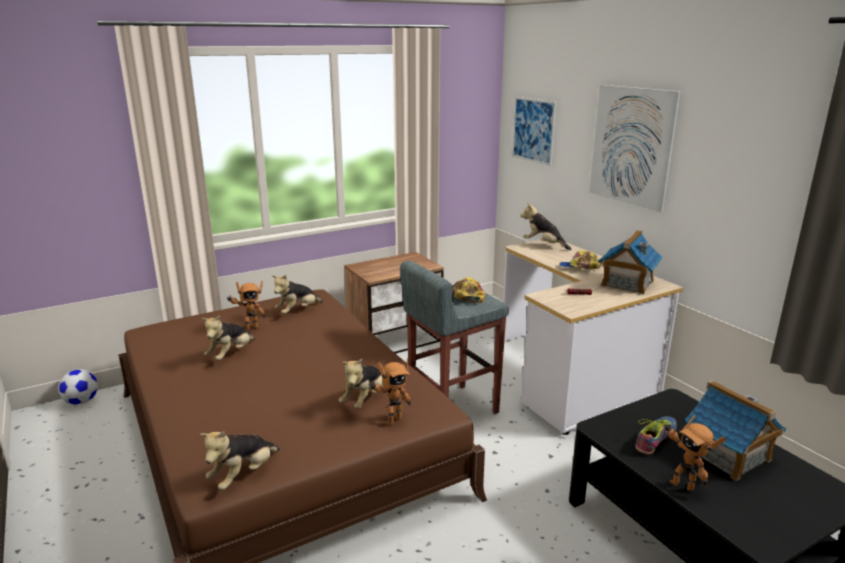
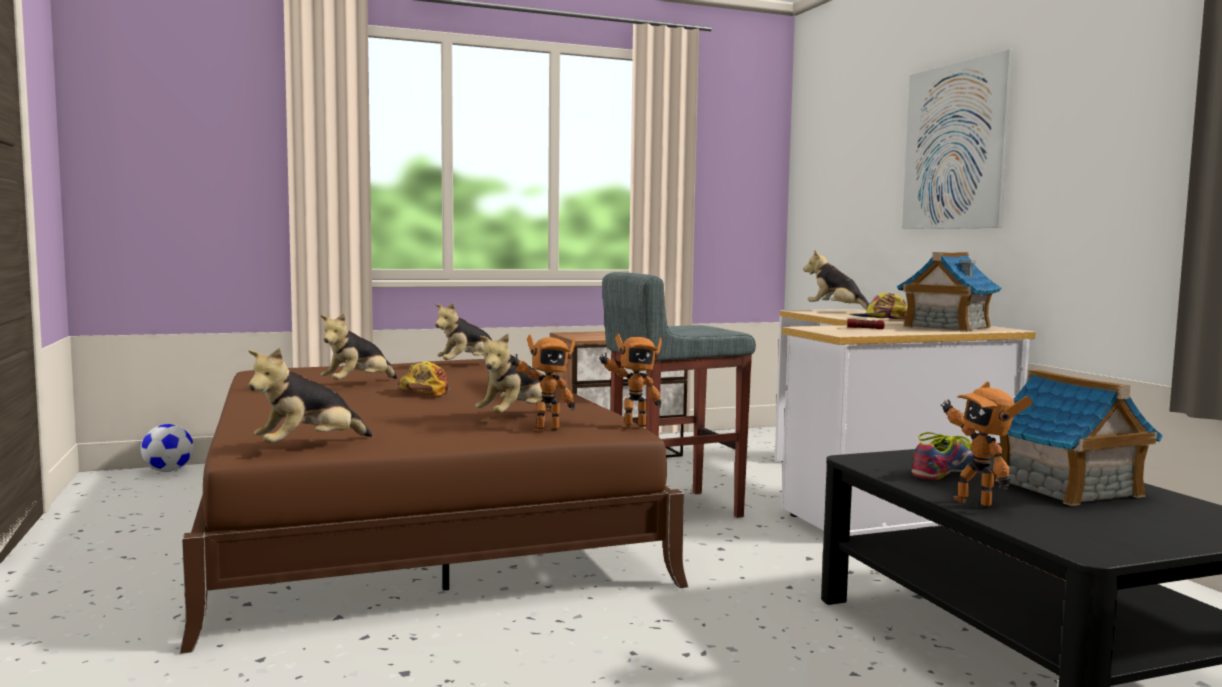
camera: 10 degrees right, 15 degrees down
(249, 329) = (395, 372): toy robot -> toy robot (630, 426)
(465, 295) = (696, 328): cap -> cap (425, 391)
(533, 130) = (829, 166): picture -> none

